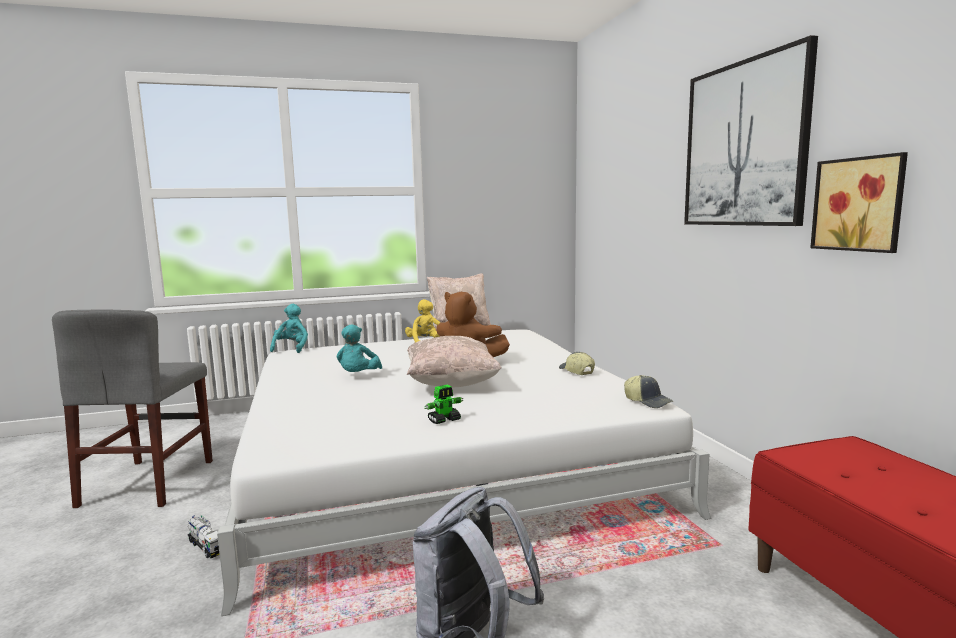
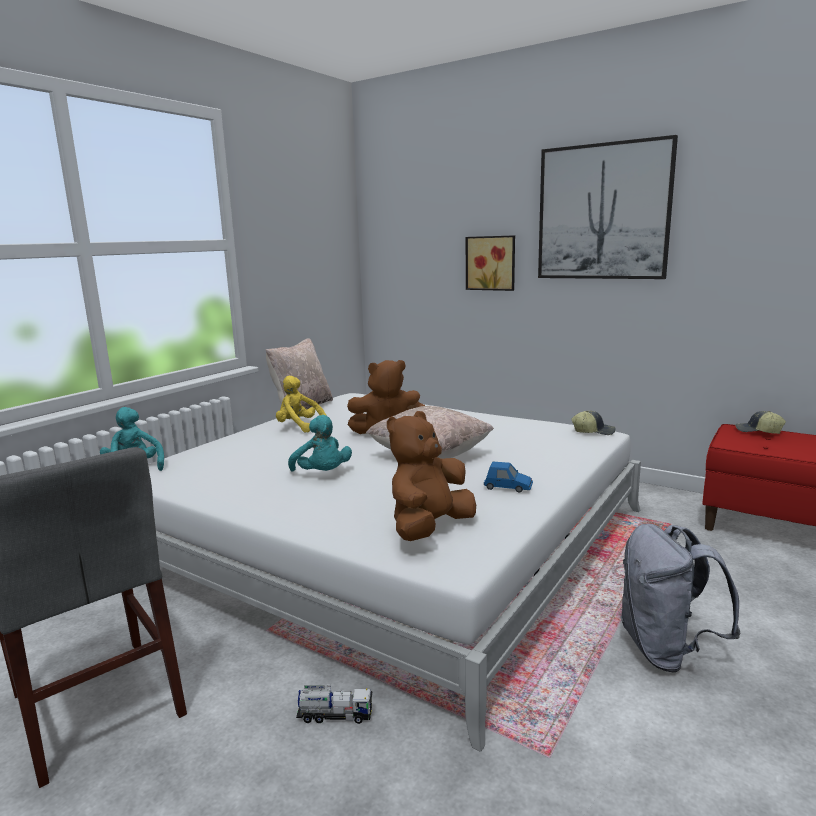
camera: 40 degrees left, 5 degrees up
(322, 427) = (429, 528): none -> brown plush toy
(444, 420) = (508, 487): toy robot -> blue toy car
(576, 371) = (492, 421): cap -> cap (758, 431)
(860, 204) = (717, 263): picture -> picture (491, 263)

